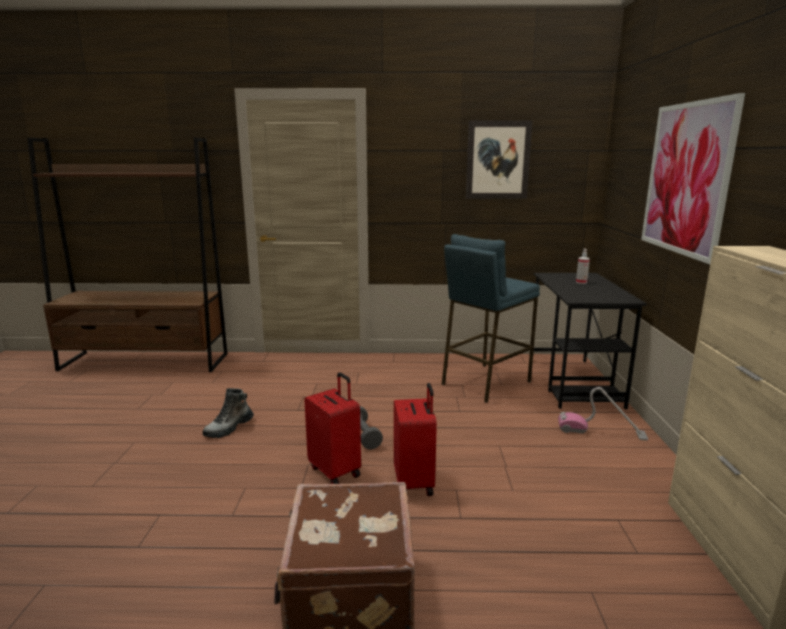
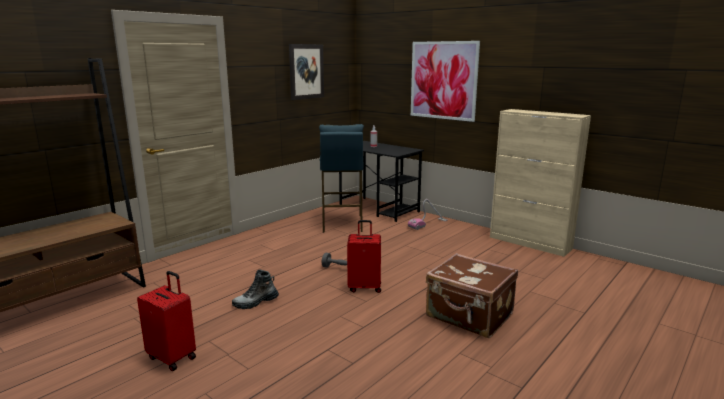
camera: 50 degrees left, 0 degrees up
(229, 428) = (256, 302): boot -> boot turned 75 degrees clockwise
(415, 483) = (406, 273): red suitcase -> red suitcase (173, 357)

